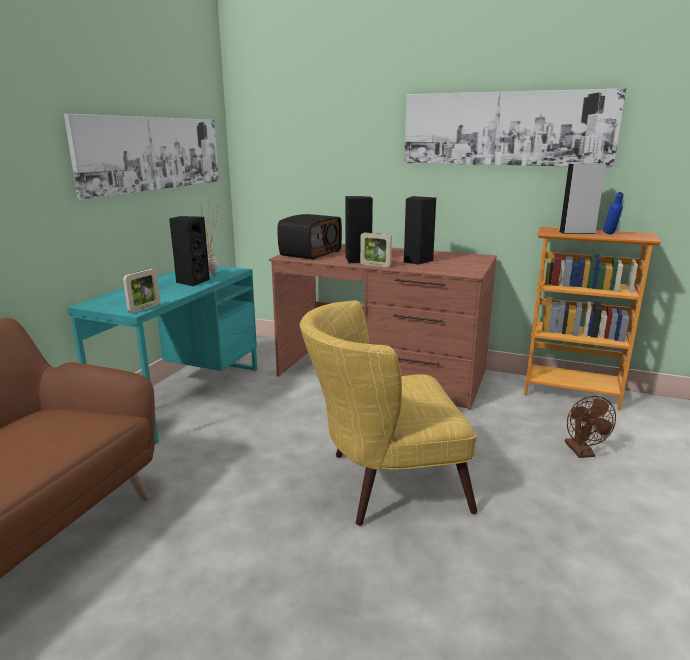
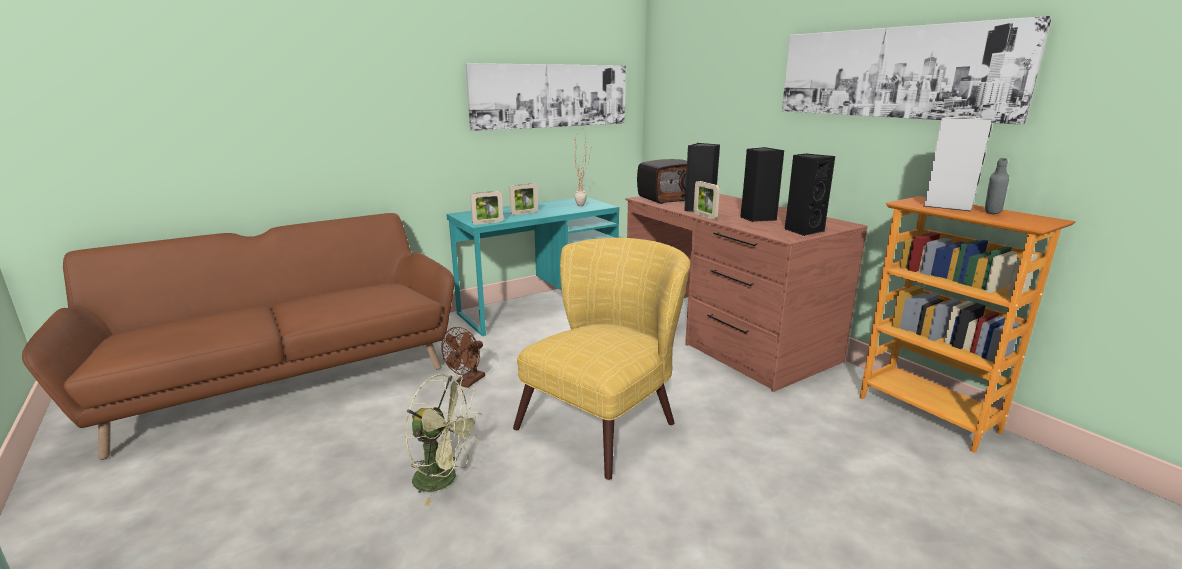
camera: 35 degrees right, 0 degrees up
(166, 291) = (524, 213): none -> picture frame
(192, 282) = (554, 209): black speaker -> black speaker (803, 230)
(306, 615) = (444, 479): none -> green fan
(382, 483) = (607, 420): yellow armchair -> yellow armchair turned 105 degrees clockwise
(582, 452) = (850, 472): brown fan -> brown fan (467, 382)
(610, 234) = (991, 214): blue bottle -> grey bottle

